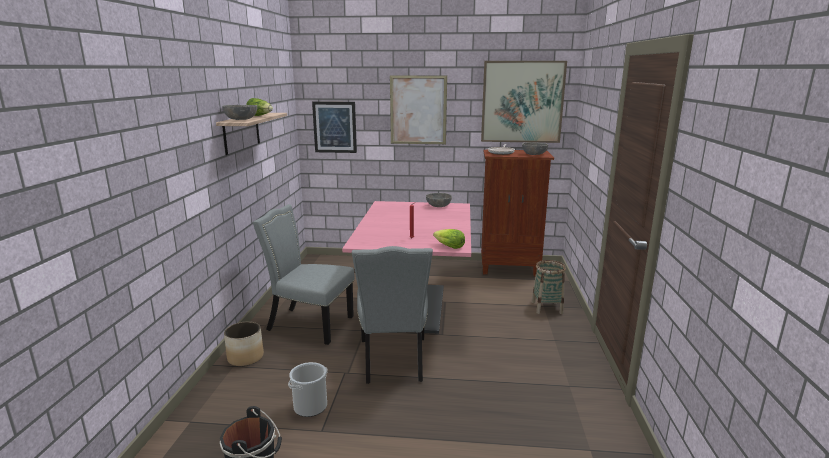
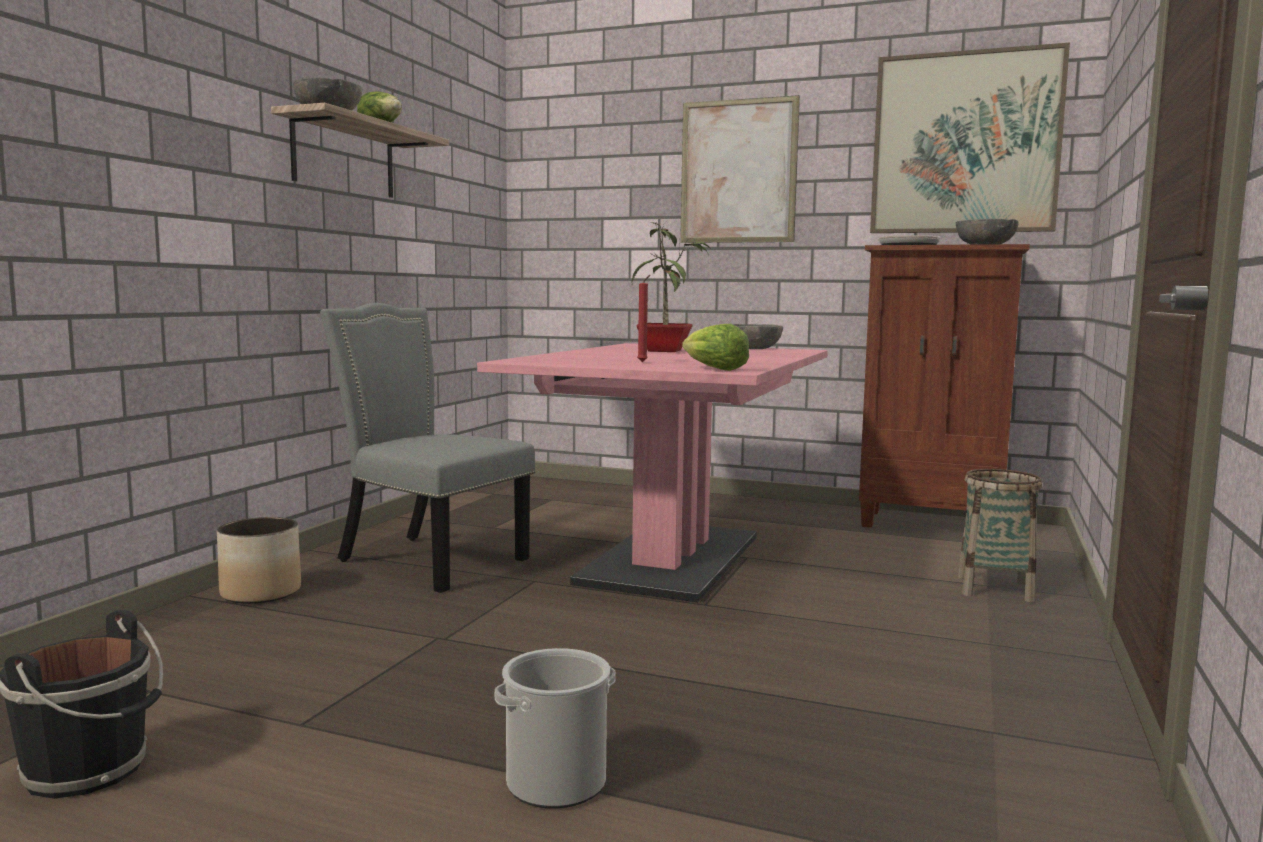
camera: 15 degrees right, 10 degrees down
(310, 406) = (315, 681): bucket -> bucket (556, 783)
(335, 127) = (574, 212): picture -> none
(393, 358) = (564, 628): grey chair -> none
(406, 216) = (667, 351): none -> potted plant

